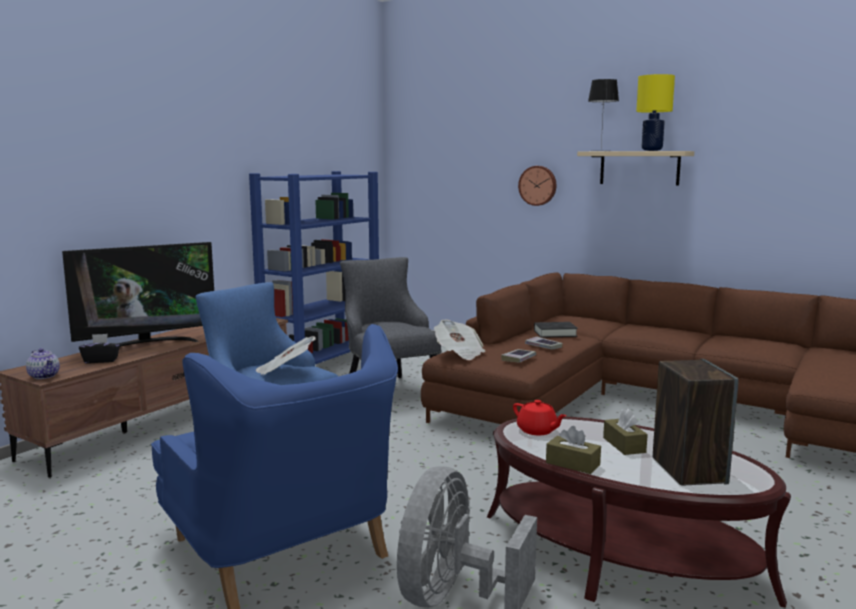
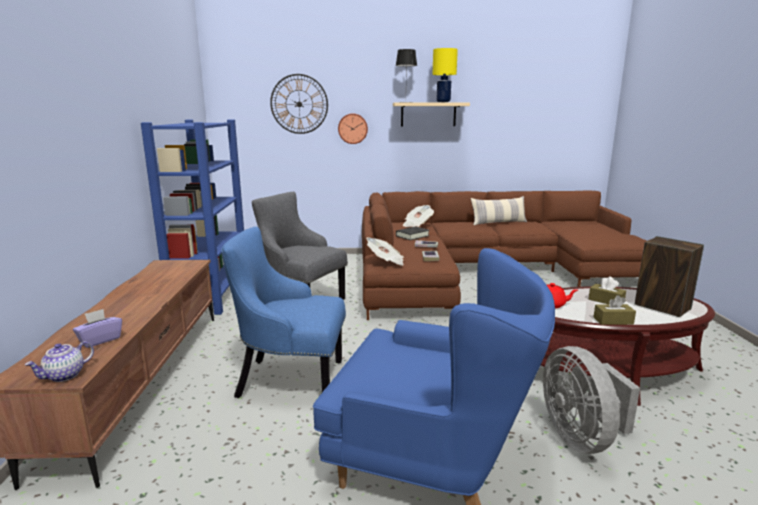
camera: 35 degrees left, 5 degrees up
(44, 376) = (64, 376): teapot -> teapot turned 120 degrees clockwise
(101, 360) = (100, 340): black tissue box -> purple tissue box
(147, 344) = (116, 311): television -> none
(285, 371) = (309, 305): newspaper -> newspaper (417, 224)
(477, 154) = (299, 104): none -> wall clock
(718, 336) = (498, 223): none -> pillow

